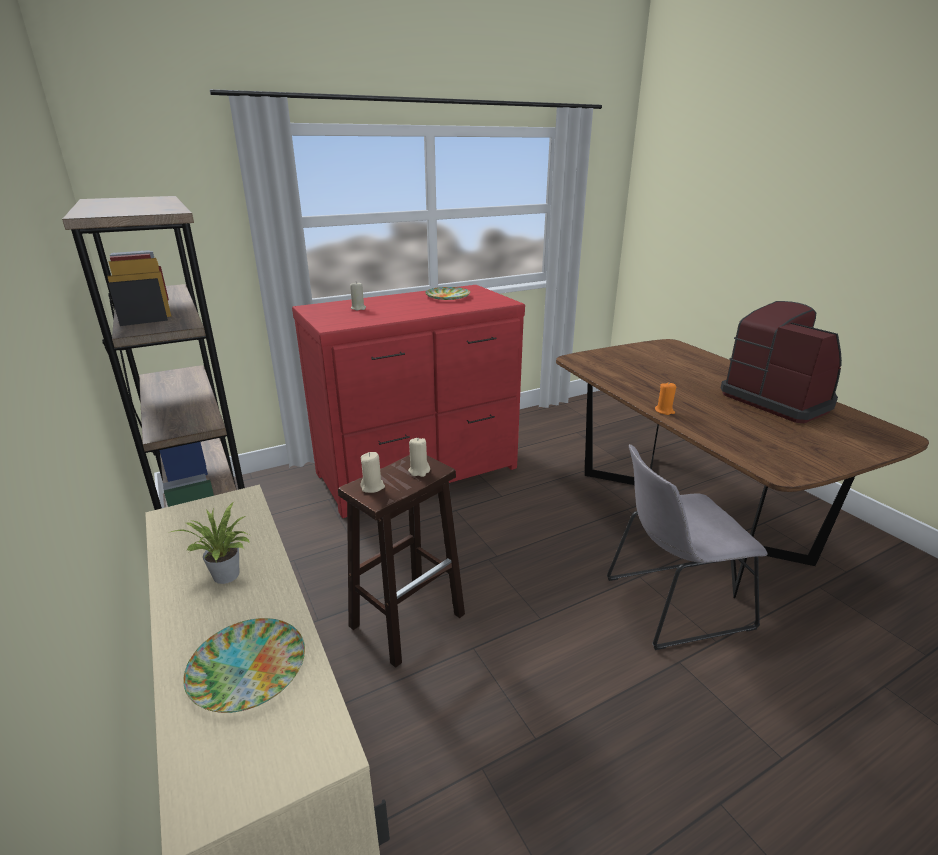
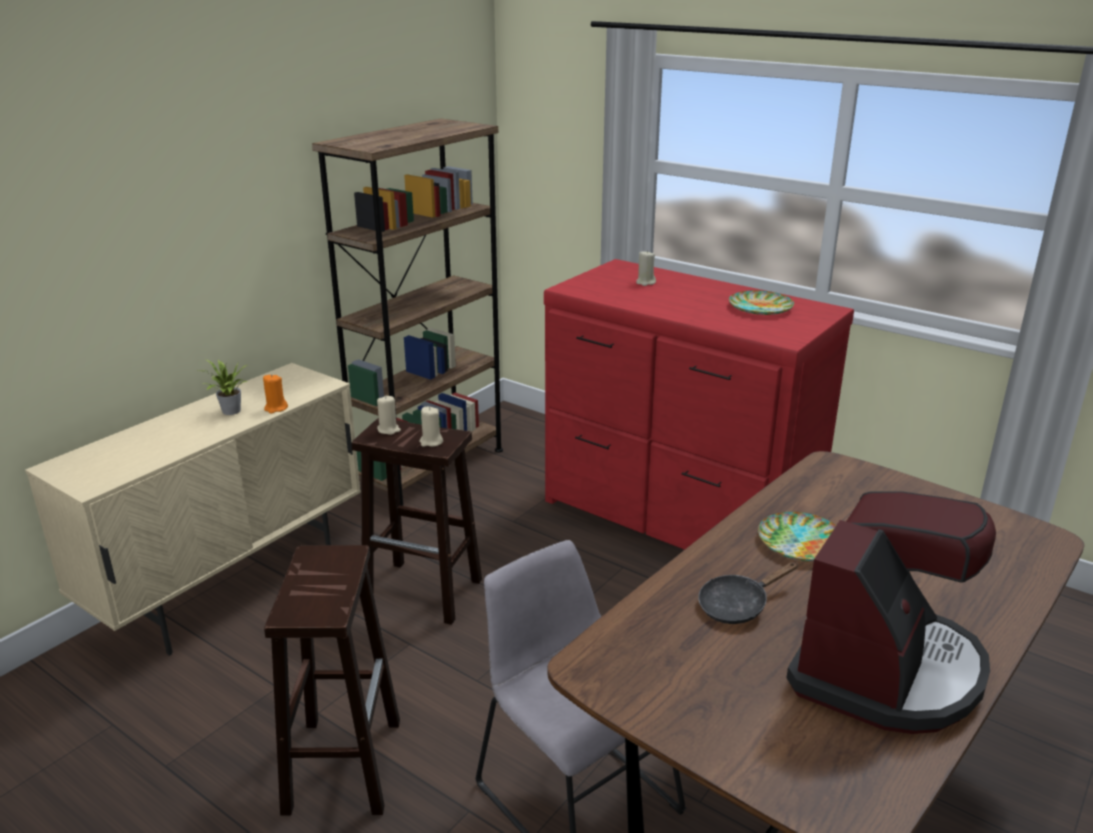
camera: 65 degrees right, 0 degrees up
(247, 670) = (146, 446): plate -> plate (799, 542)
(609, 732) = (343, 763): none -> brown stool
(664, 411) = (710, 558): orange candle -> orange candle (276, 408)
(716, 416) = (737, 605): none -> black frying pan

